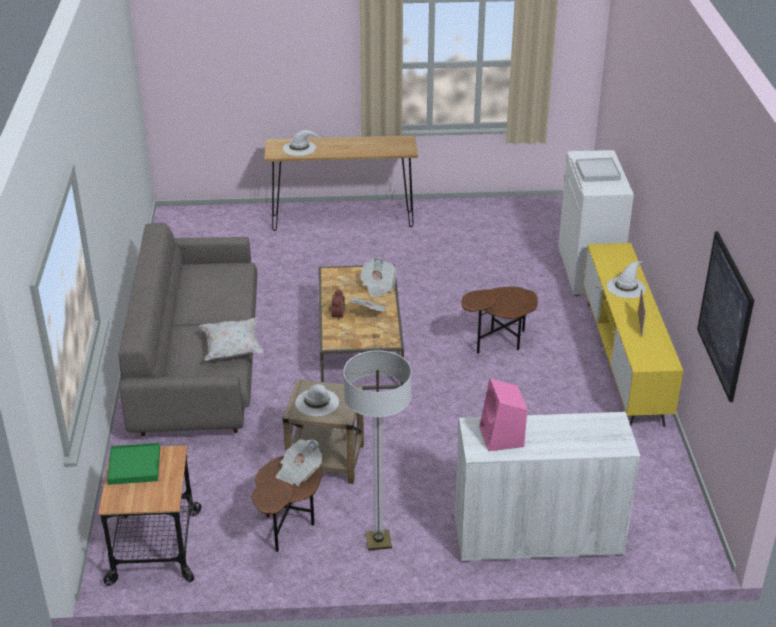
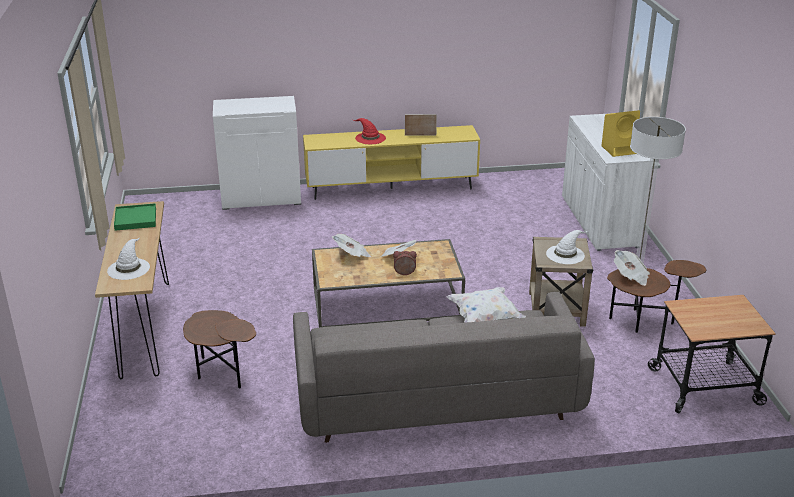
camera: 95 degrees left, 5 degrees down
(134, 466) = (707, 323): green tray -> green tray (136, 219)
(498, 343) = (374, 236): brown side table -> brown side table (223, 374)
(502, 437) = (619, 149): pink speaker -> yellow speaker
(598, 172) = (254, 106): white tray -> none
(626, 287) = (370, 138): white hat -> red hat
(725, 315) = (521, 45): picture -> none

